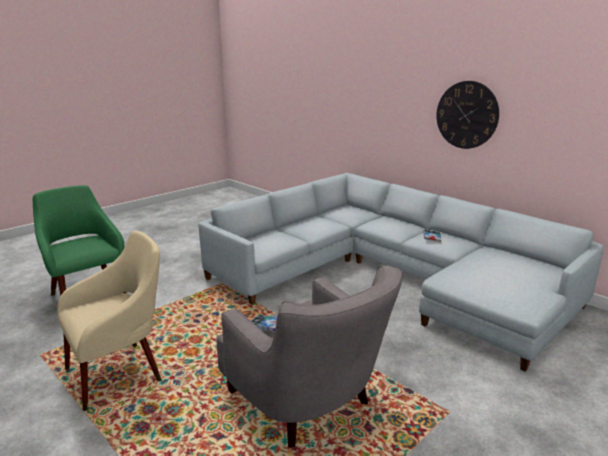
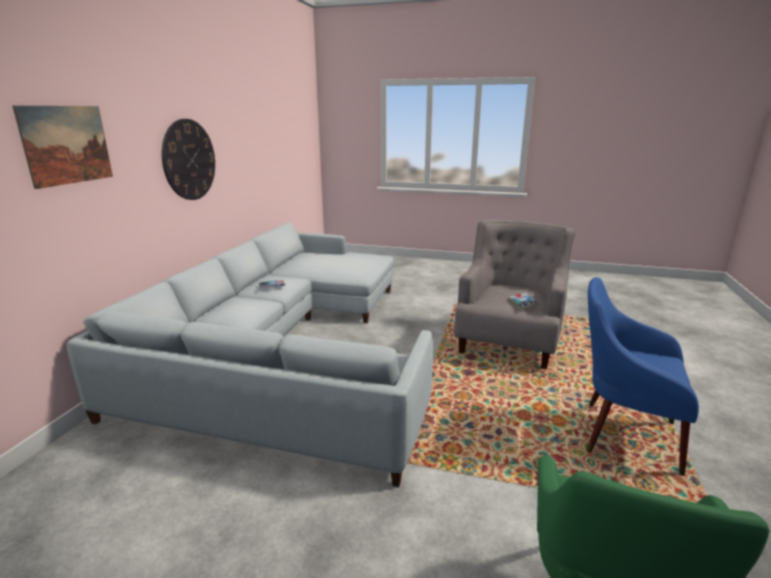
camera: 120 degrees left, 0 degrees up
(120, 372) = (621, 434): beige armchair -> blue armchair
(377, 87) = (67, 145): none -> picture

